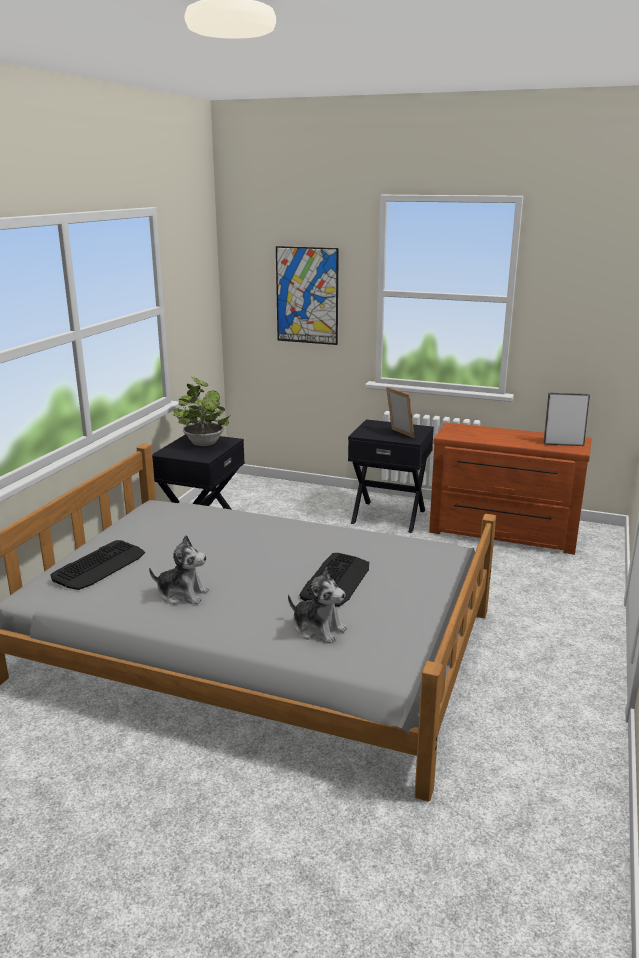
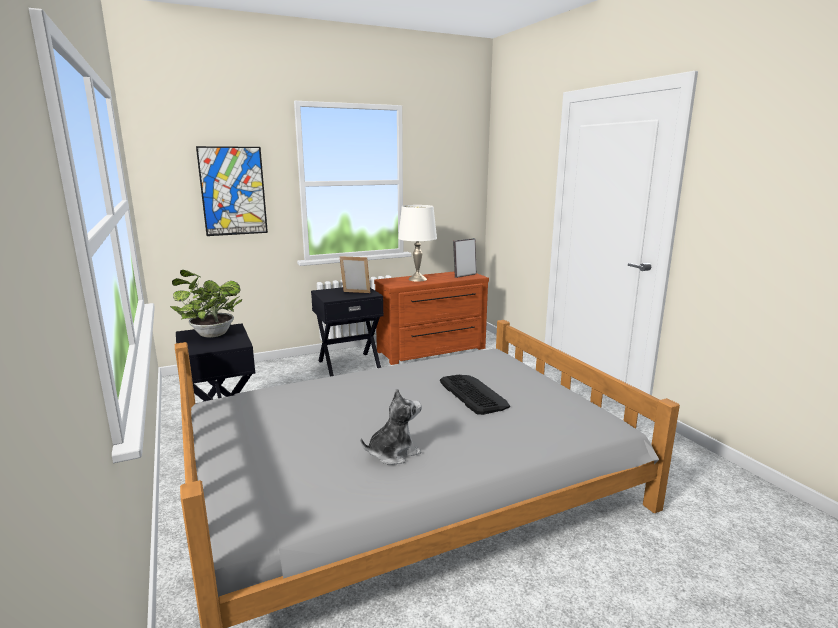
camera: 45 degrees left, 5 degrees down
(100, 566) = (269, 469): keyboard -> none
(318, 629) = (528, 426): plush toy -> none
(492, 434) = (417, 279): none -> white table lamp

